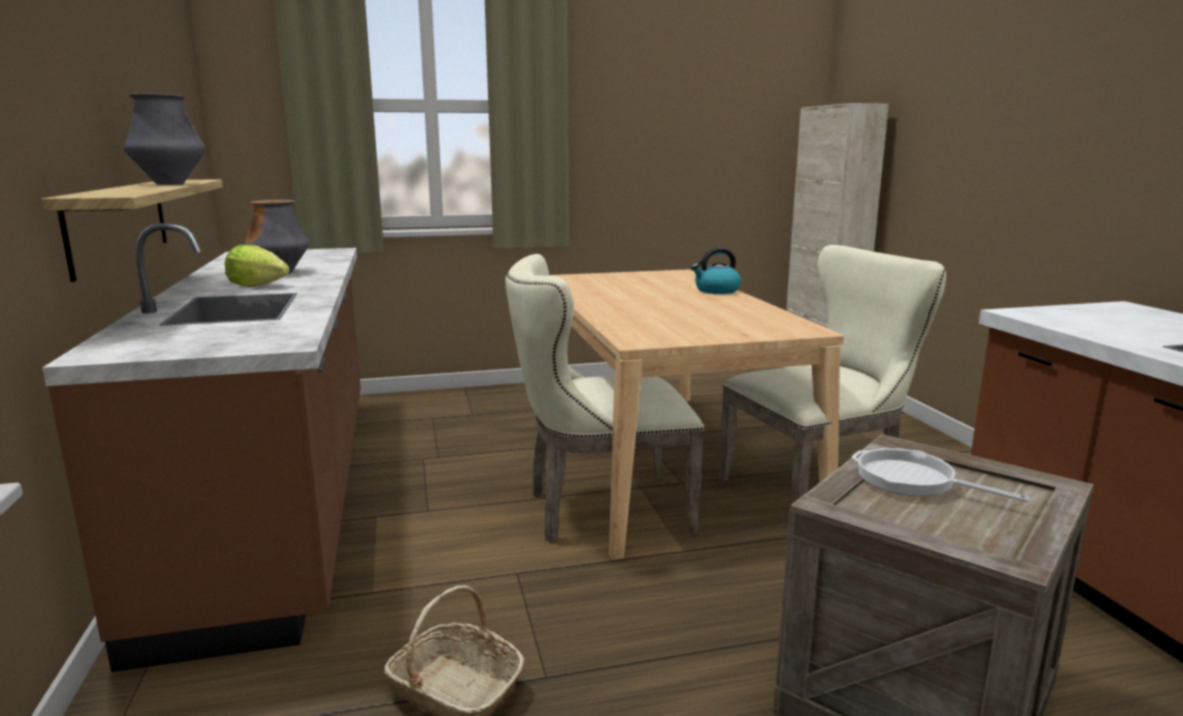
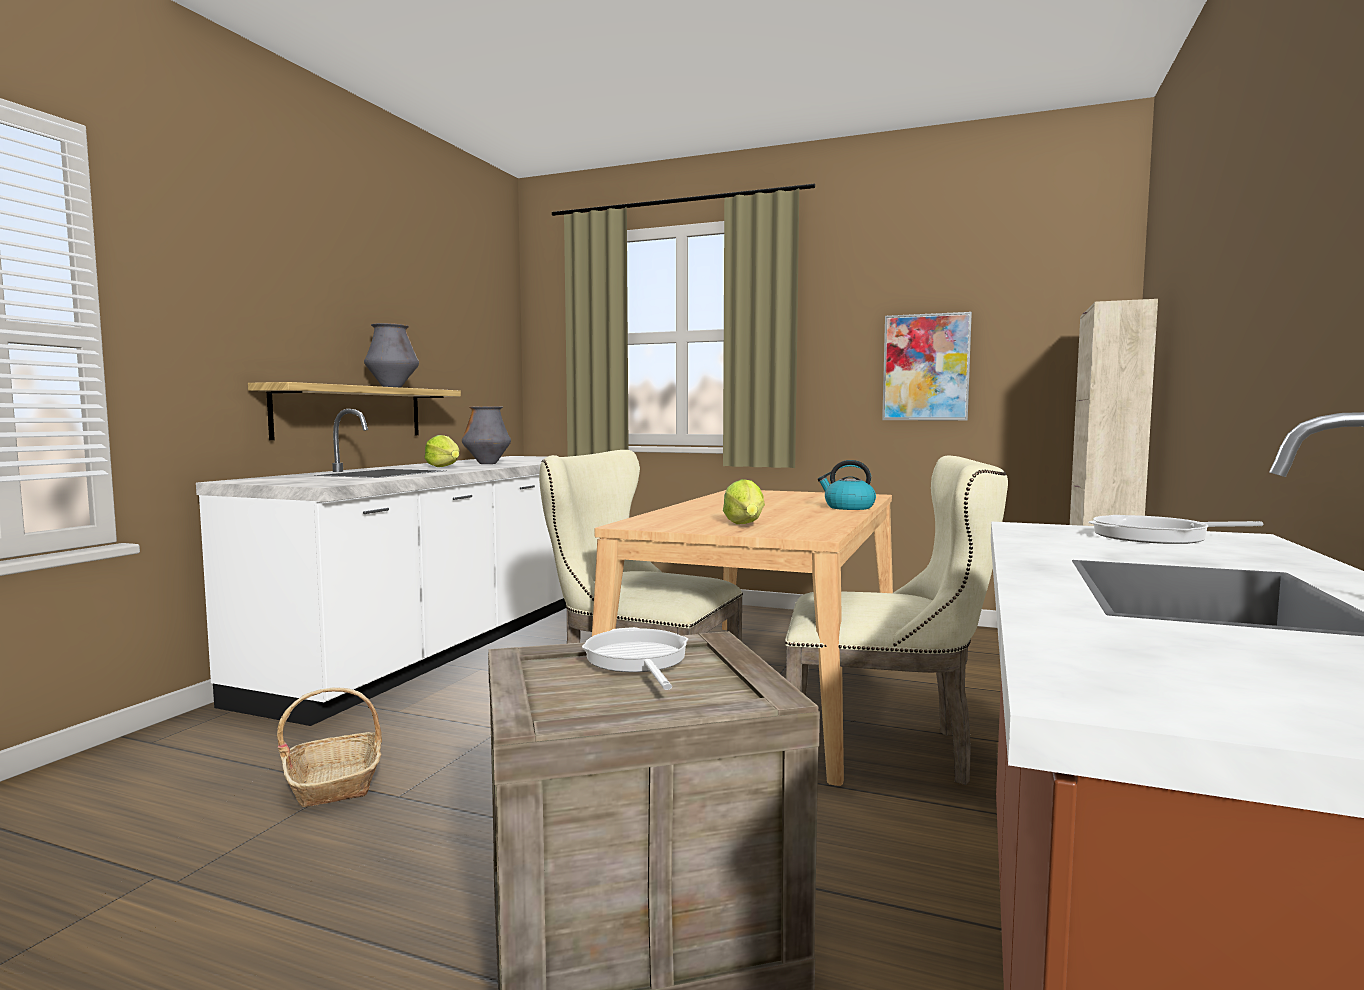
camera: 35 degrees right, 10 degrees down
(282, 495) = (450, 642): brown counter -> white counter
(675, 146) = (926, 367): none -> picture
(719, 324) = (745, 524): none -> lettuce
(1102, 313) = (1156, 536): none -> frying pan

